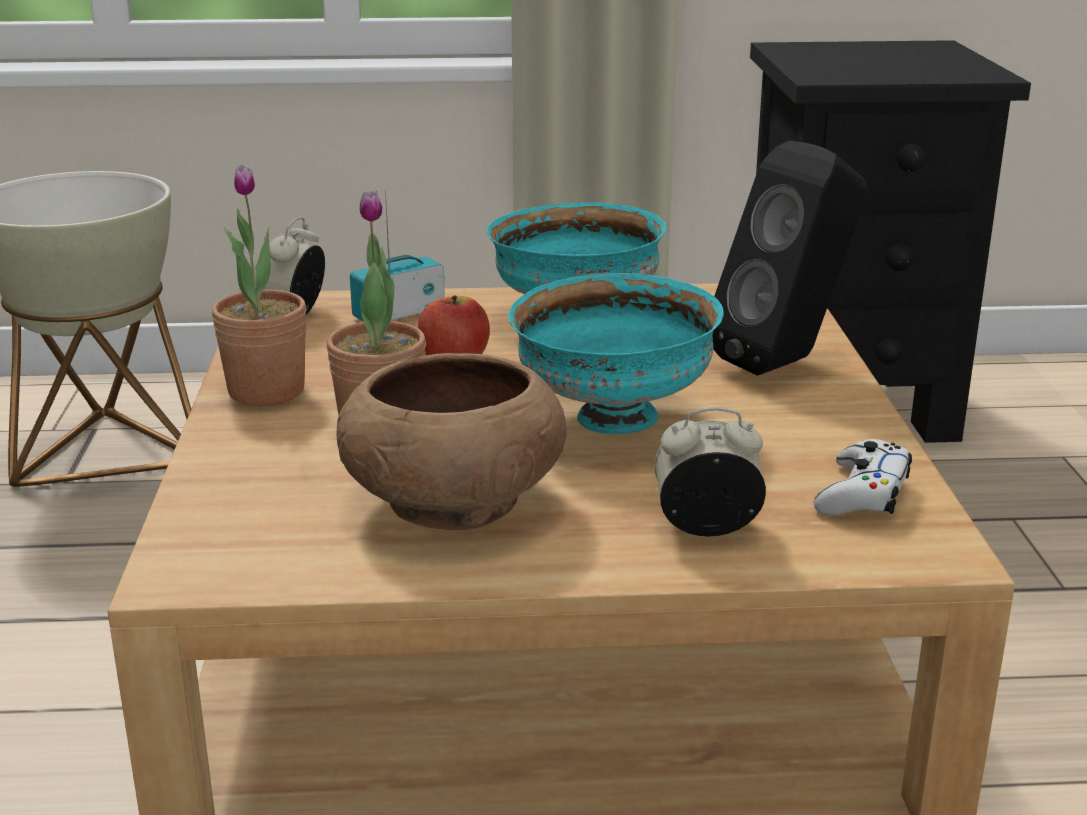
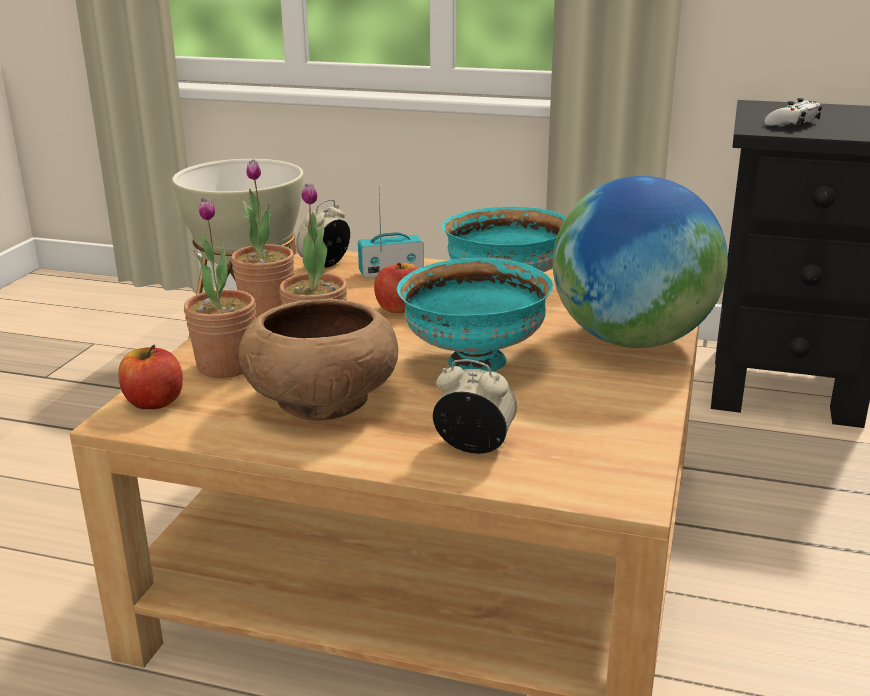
camera: 20 degrees right, 0 degrees up
(205, 544) = (153, 402): none -> apple
(271, 475) = (226, 366): none -> potted plant
(786, 362) = (633, 340): black speaker -> globe
(862, 494) = (607, 443): white game controller -> white game controller (793, 123)

